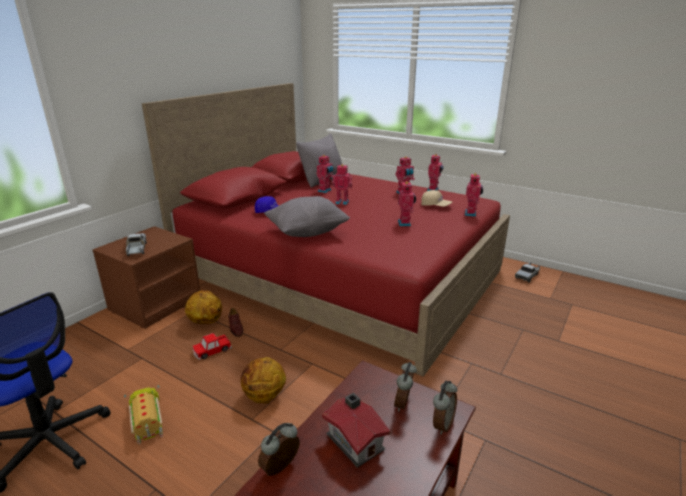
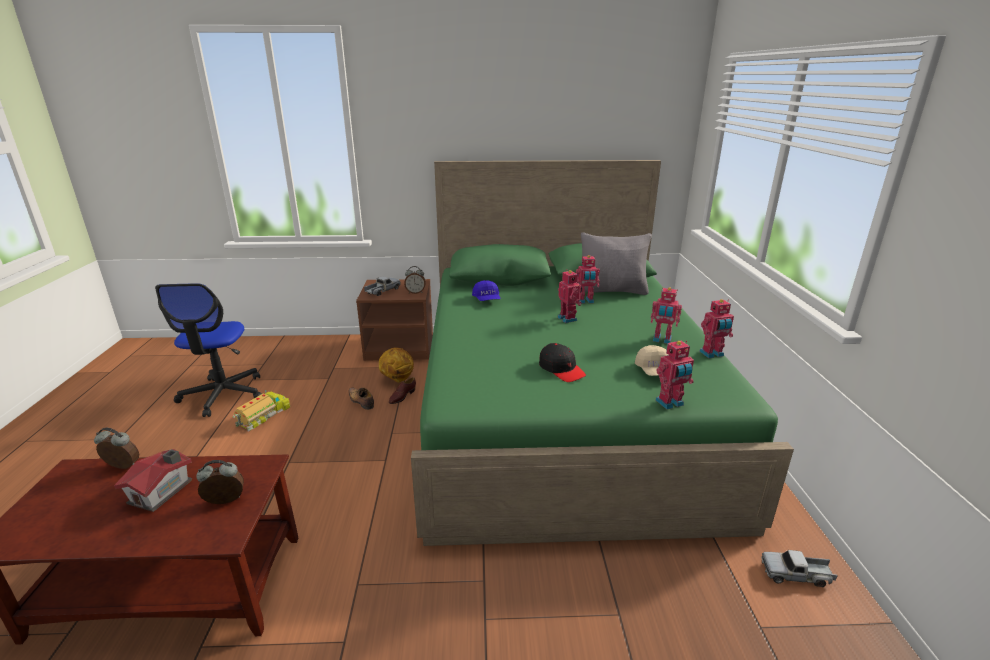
camera: 55 degrees right, 0 degrees up
(212, 351) = (361, 401): toy car -> shoe
(264, 396) = (320, 455): basketball -> none
(307, 232) = (463, 330): grey pillow -> none
(340, 273) = (561, 407): red bed -> green bed
(405, 223) = (561, 369): toy robot -> black cap
(442, 424) = (199, 537): alarm clock -> alarm clock (415, 292)

